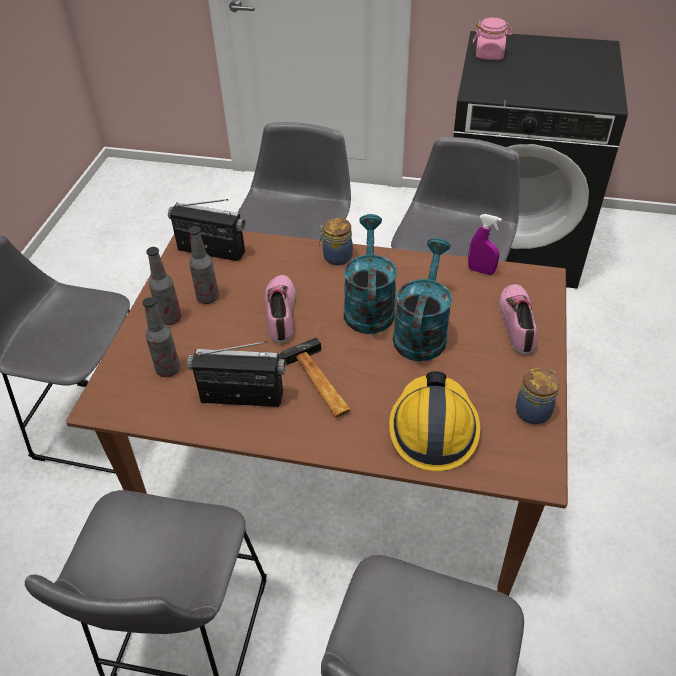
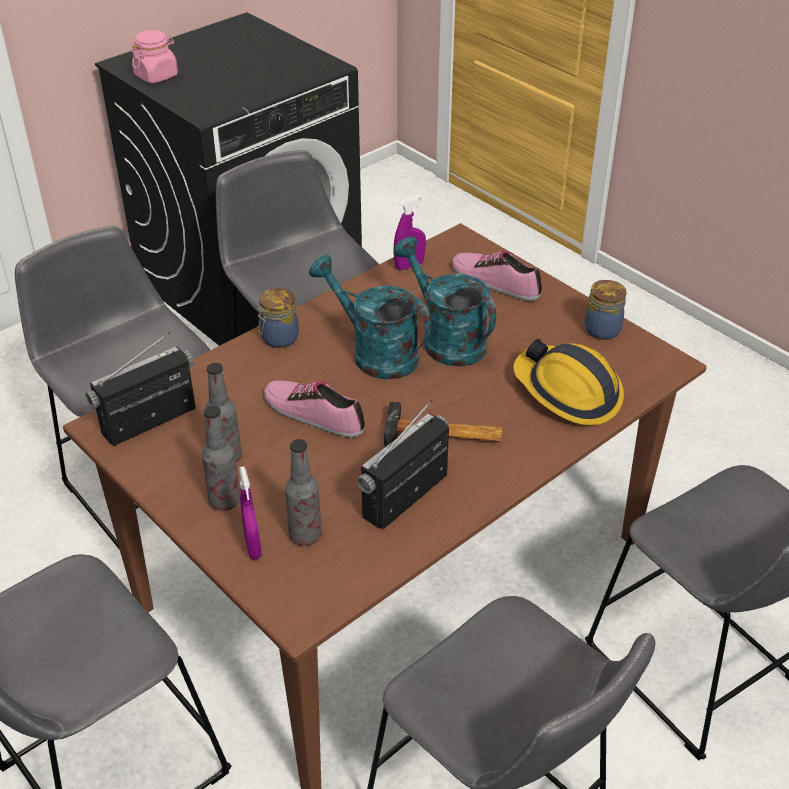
camera: 55 degrees left, 5 degrees down
(141, 352) = (252, 546): none -> purple spray bottle

